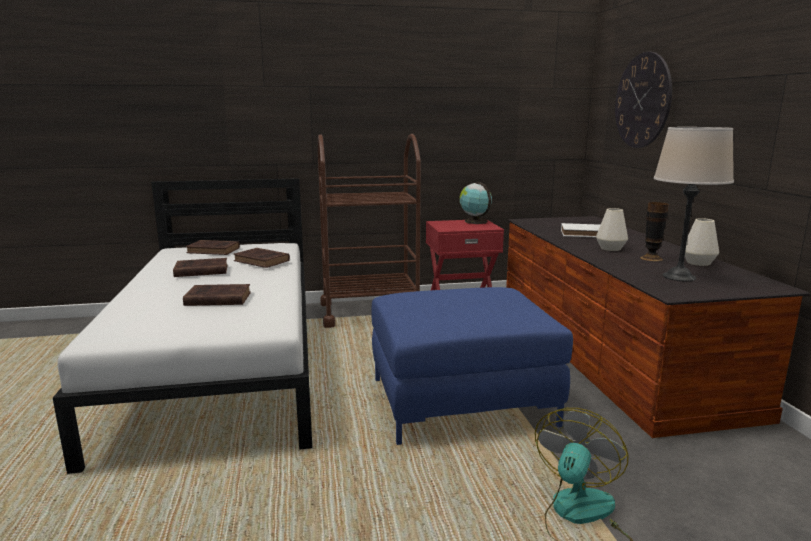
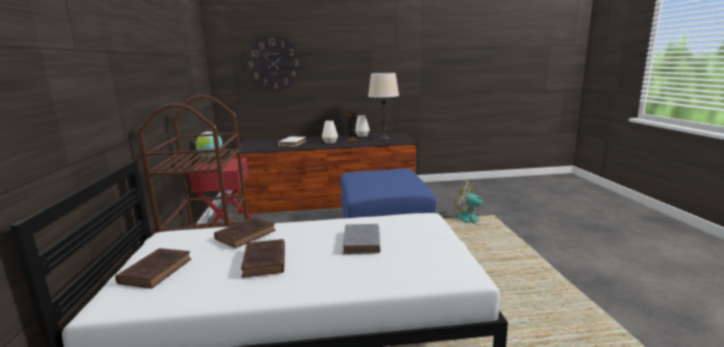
camera: 85 degrees left, 0 degrees up
(216, 299) = (361, 242): brown book -> grey book

